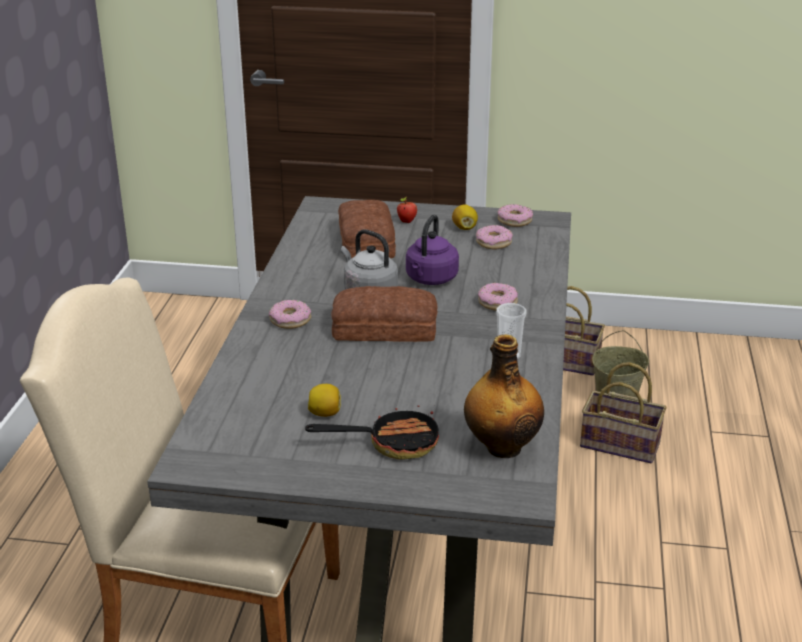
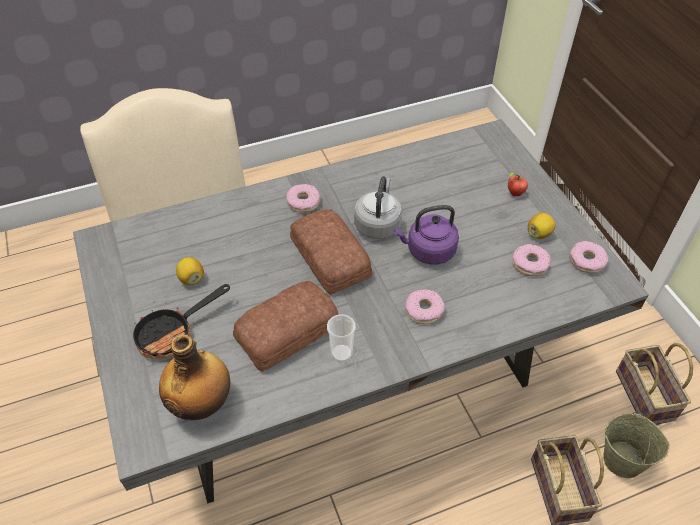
camera: 60 degrees right, 20 degrees up
(364, 241) = (456, 185): bread -> bread (285, 331)
(392, 443) = (173, 333): frying pan -> frying pan turned 90 degrees clockwise

